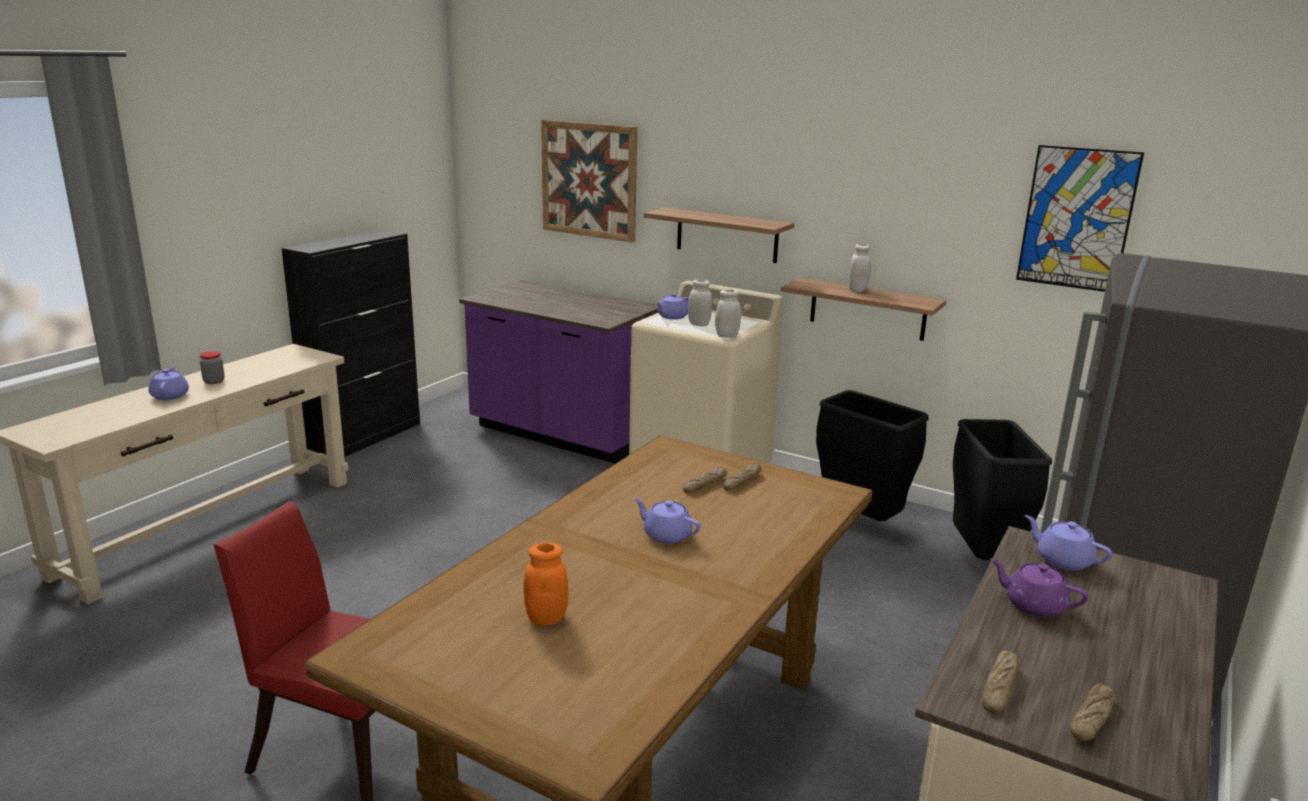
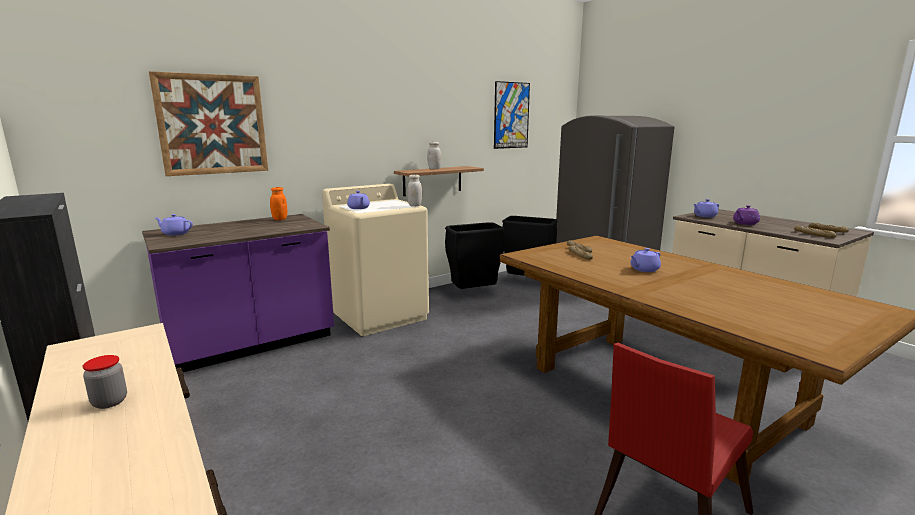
camera: 65 degrees left, 5 degrees down
(170, 395) = (113, 439): purple teapot -> purple teapot (175, 233)
(546, 618) = (751, 303): orange jar -> orange jar (280, 219)
(699, 324) = (384, 206): white jar -> none
(727, 235) = (343, 152): shelf -> none

